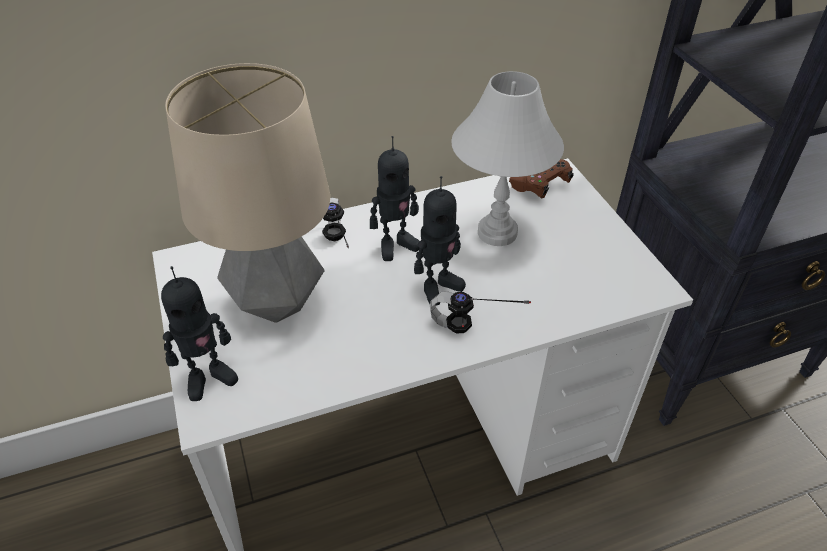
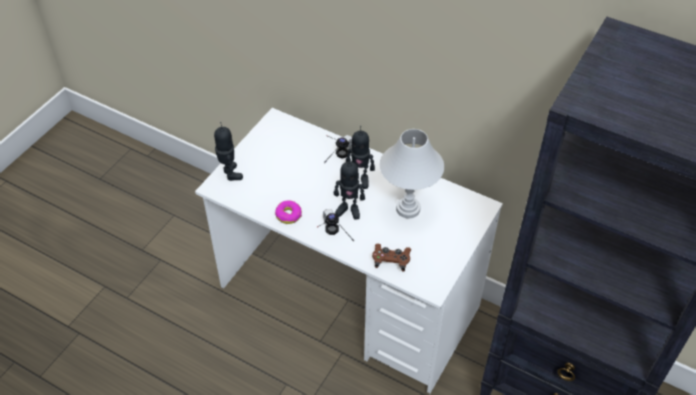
camera: 50 degrees right, 5 degrees up
(209, 378) = (230, 174): toy robot -> toy robot turned 135 degrees counterclockwise
(277, 302) = (285, 165): table lamp -> none
(375, 357) = (288, 215): none -> donut
(540, 185) = (464, 205): brown game controller -> brown game controller (391, 261)

